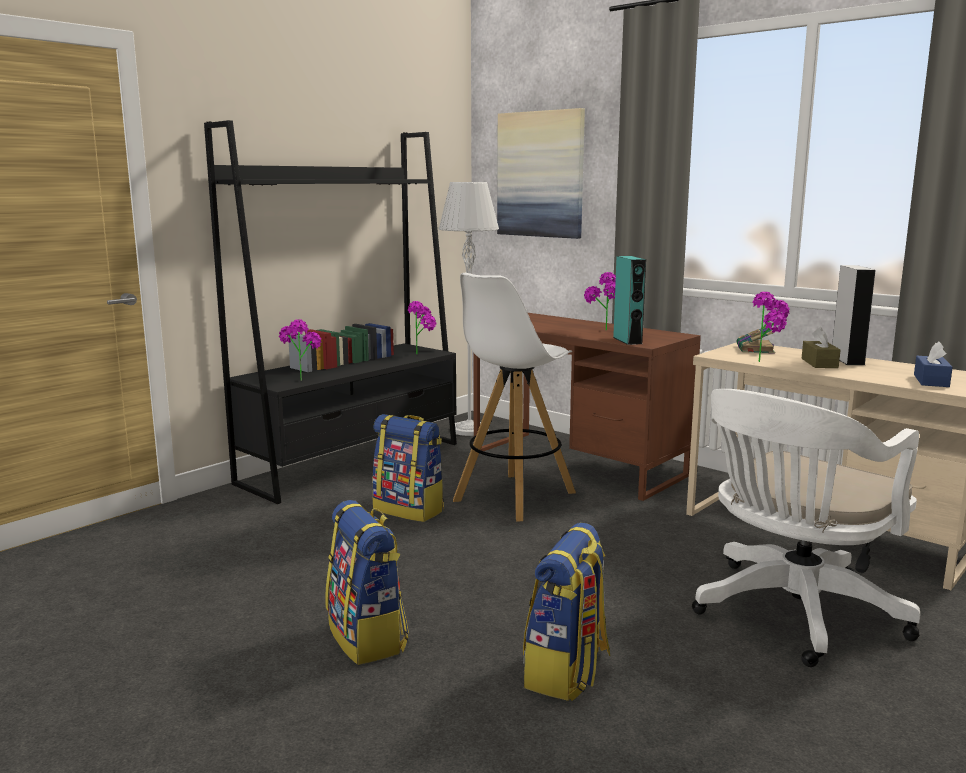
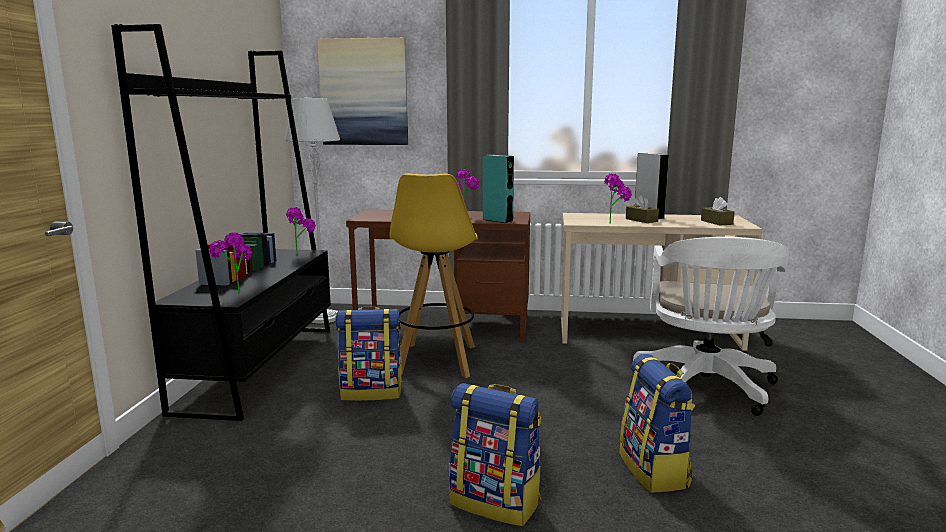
camera: 35 degrees left, 0 degrees up
(513, 497) = (436, 360): white stool -> yellow stool
(755, 349) = (586, 216): book -> none
(931, 381) = (716, 222): blue tissue box -> brown tissue box

